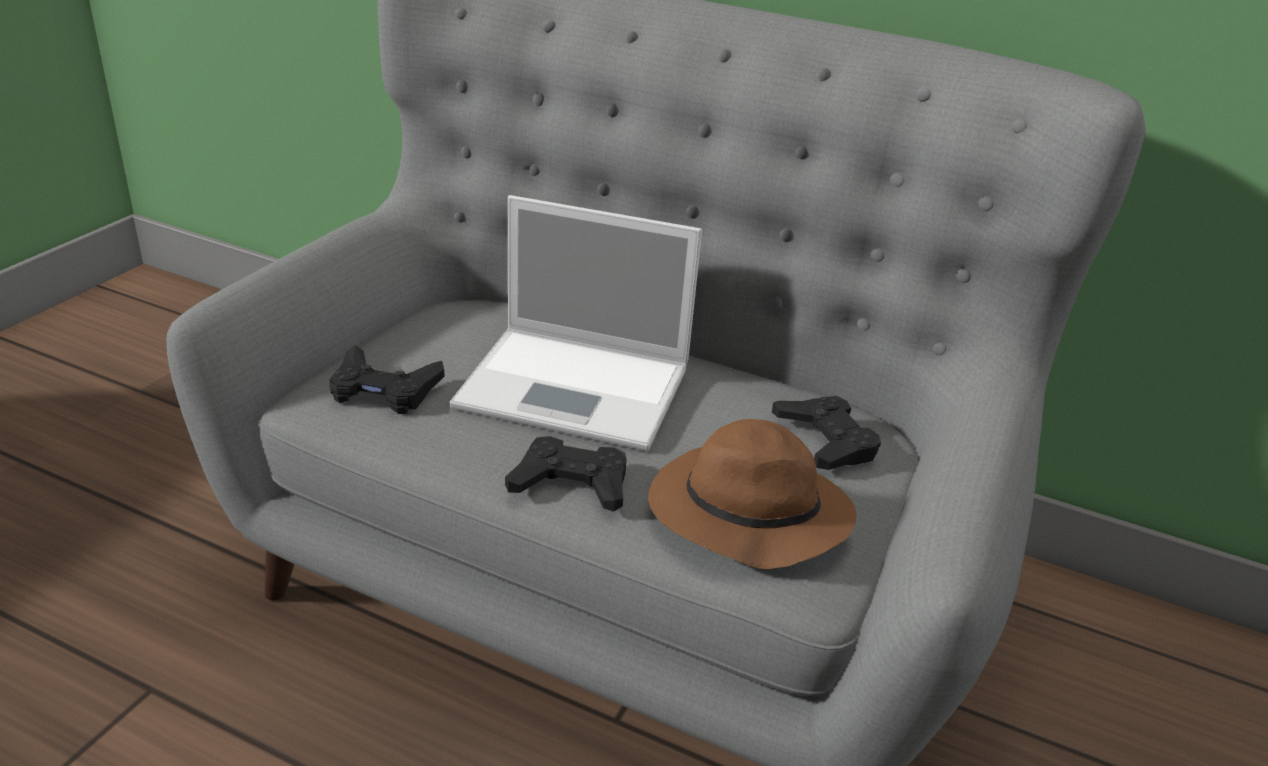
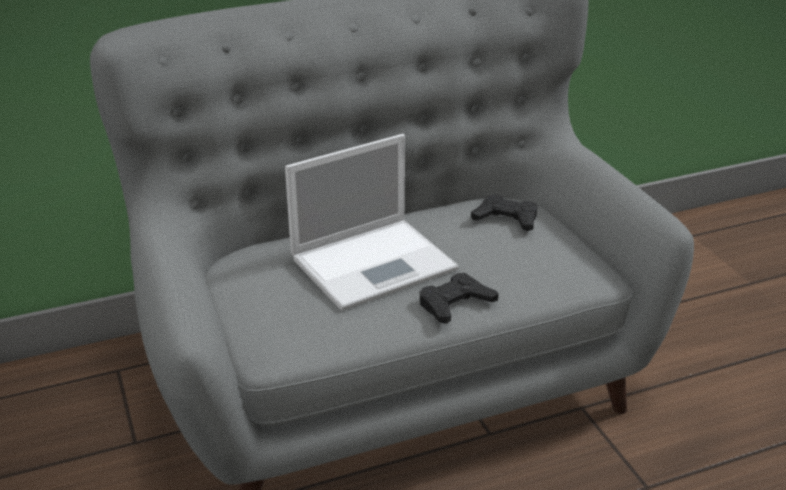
camera: 45 degrees left, 0 degrees up
(384, 389) = (291, 325): black game controller -> none
(745, 515) = (537, 268): brown hat -> none

